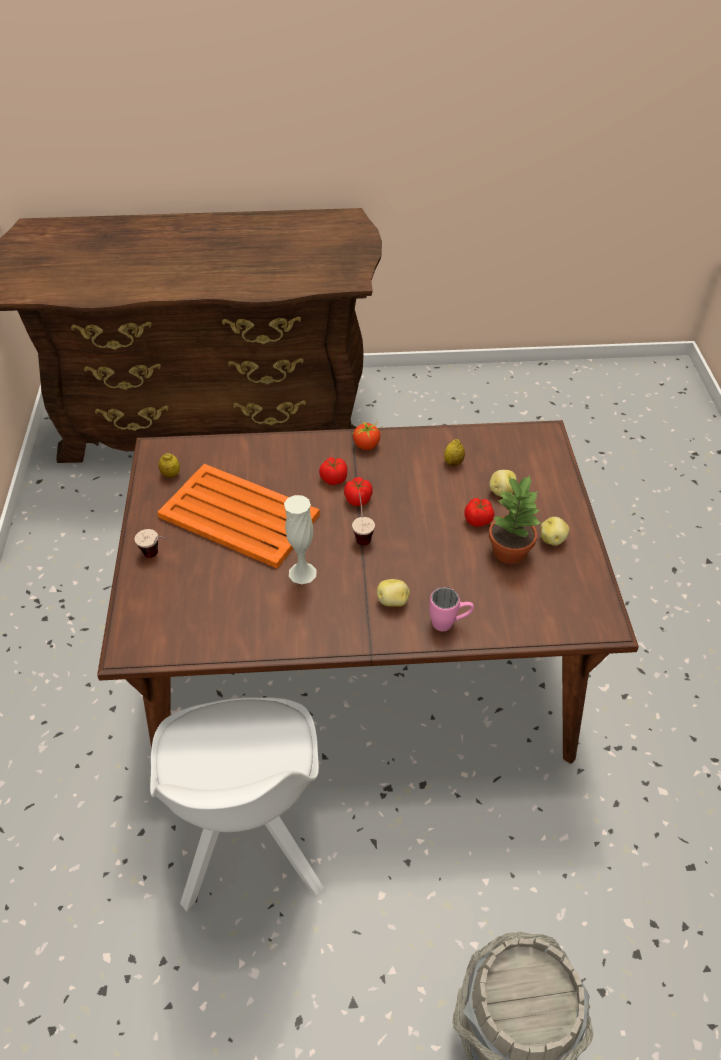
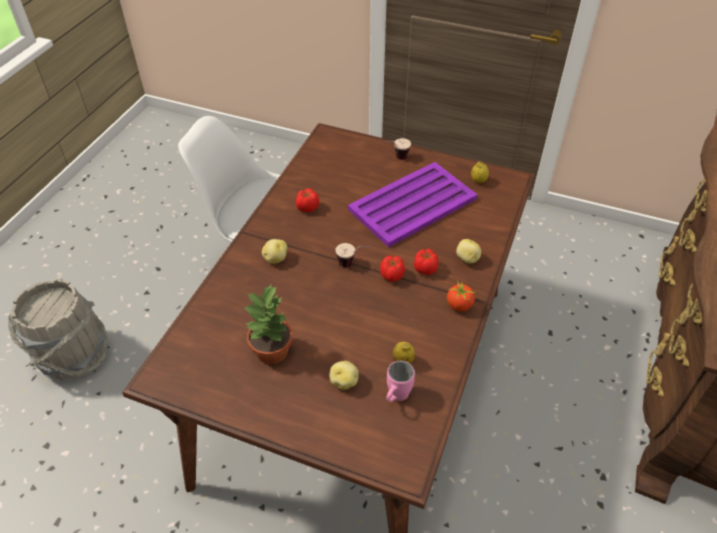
camera: 115 degrees right, 0 degrees up
(238, 515) = (414, 204): orange tray -> purple tray
(302, 573) = (335, 220): white vase -> none
(449, 623) = (233, 281): pink mug -> pink mug (396, 398)
(478, 520) = (319, 346): tomato -> tomato (307, 207)
(552, 539) = (263, 391): potato -> potato (467, 259)

